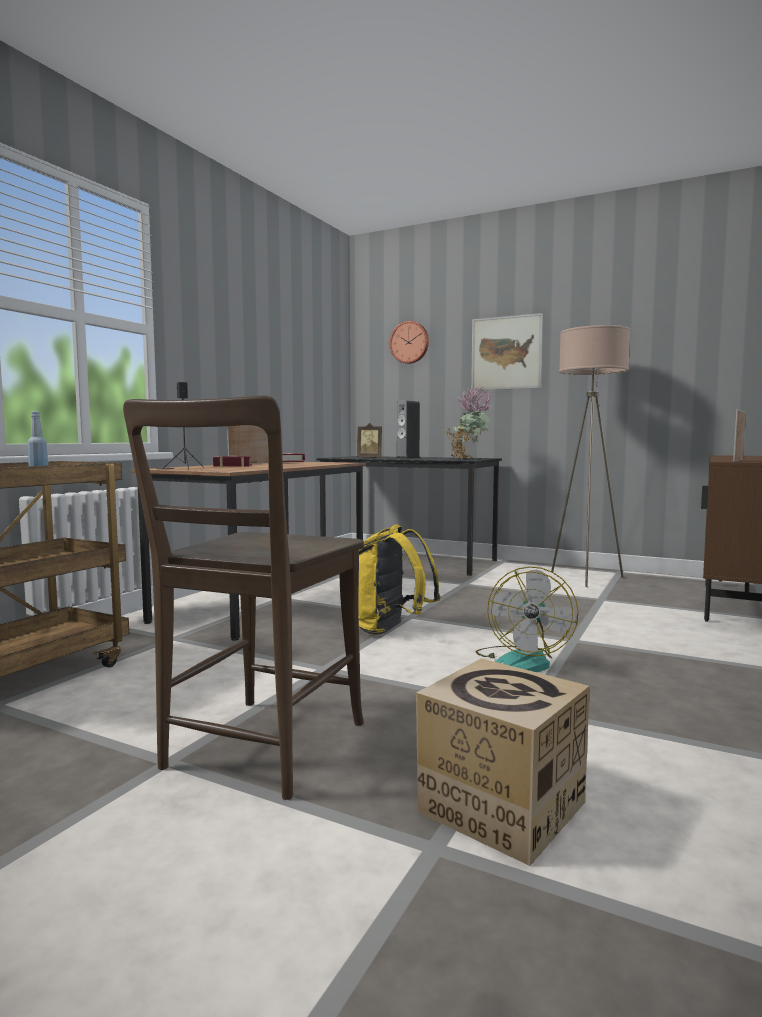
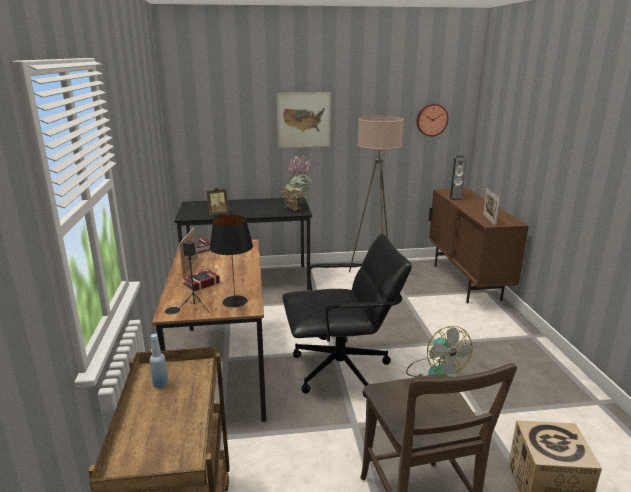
camera: 35 degrees left, 15 degrees up
(229, 469) = (235, 301): none -> black table lamp
(392, 630) = (341, 370): yellow backpack -> black office chair
(408, 458) = (248, 210): speaker -> speaker (455, 198)
(410, 342) = (222, 108): wall clock -> wall clock (431, 119)

